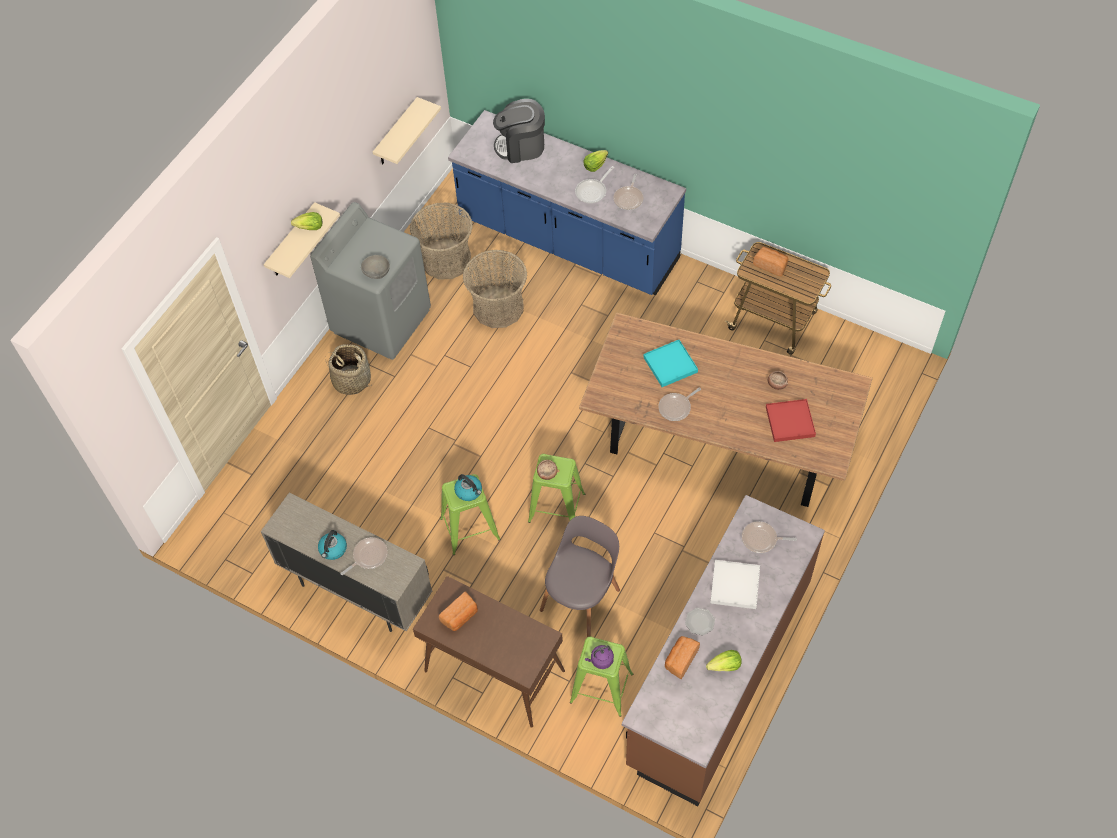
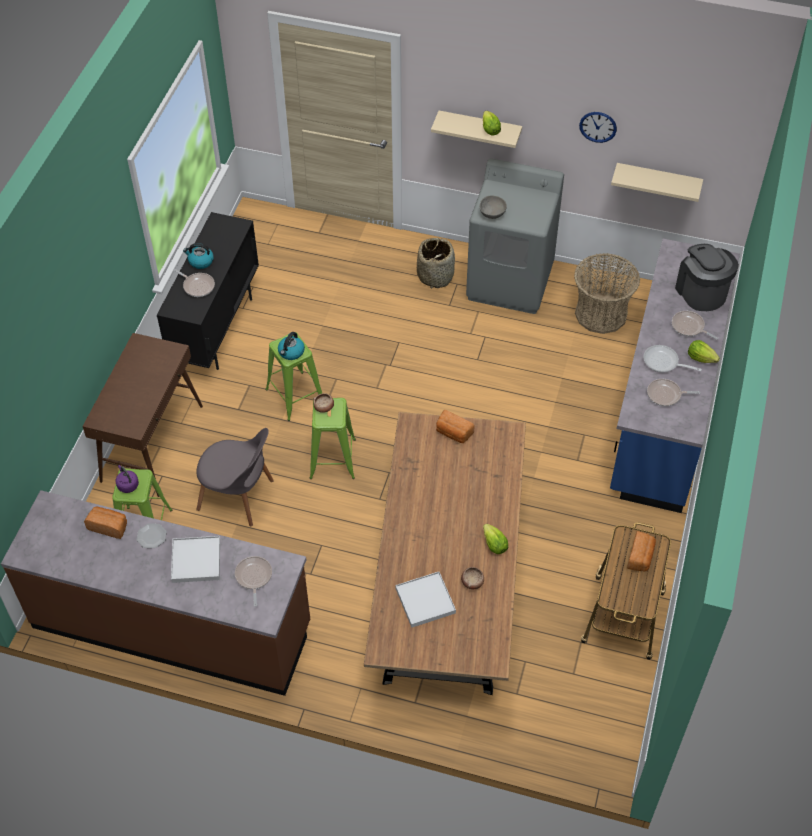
camera: 75 degrees right, 5 degrees down
(353, 139) = (598, 126): none -> wall clock
(357, 591) = (217, 329): beige cabinet -> black cabinet
(460, 616) = (148, 363): bread -> bread (453, 433)
(498, 307) = (556, 366): basket -> none
(670, 364) = (471, 480): turquoise tray -> none
(676, 408) = (417, 493): frying pan -> frying pan (689, 327)
(725, 666) = (105, 564): lettuce -> lettuce (494, 545)
(790, 422) = (425, 601): red tray -> white tray

